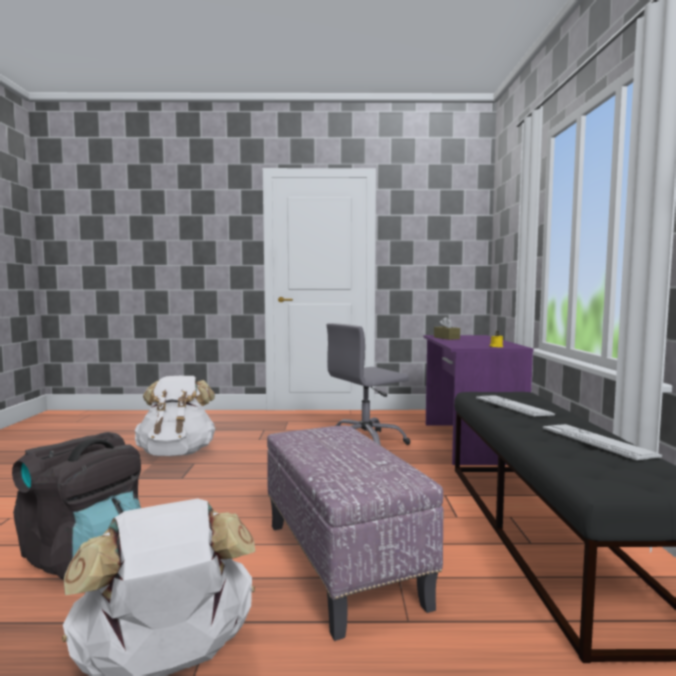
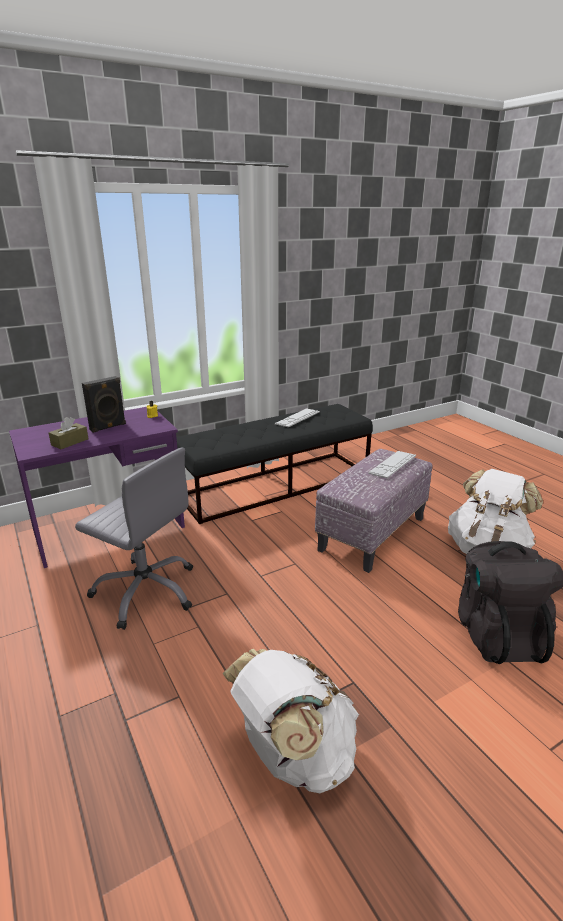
camera: 120 degrees left, 20 degrees up
(472, 341) = (108, 427): none -> black speaker
(512, 406) = (237, 437): keyboard -> keyboard (392, 465)

